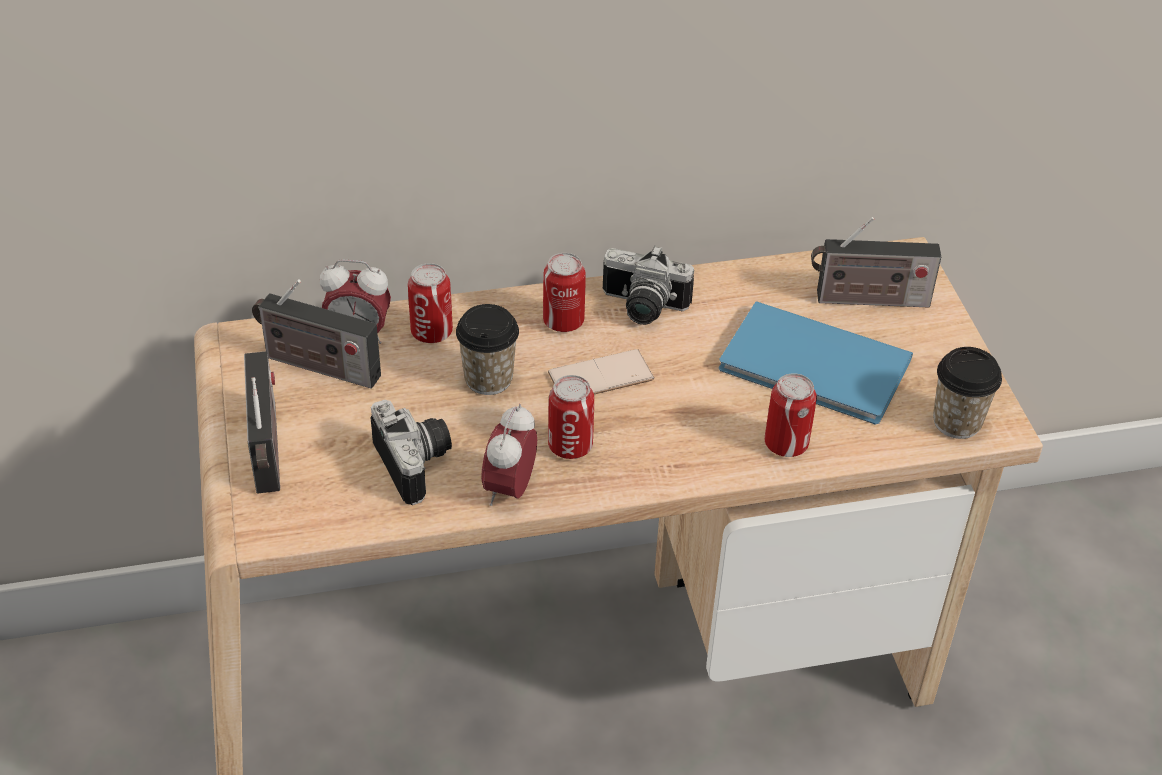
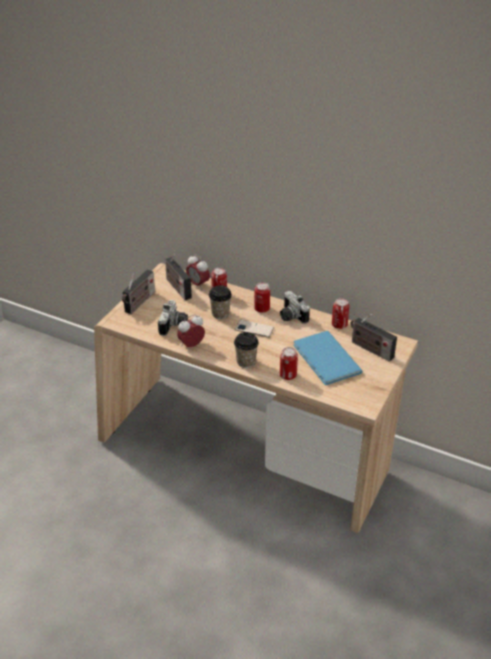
camera: 40 degrees right, 5 degrees down
(570, 446) = (222, 342): can -> can (339, 325)
(956, 422) = (353, 398): cup -> cup (246, 362)

